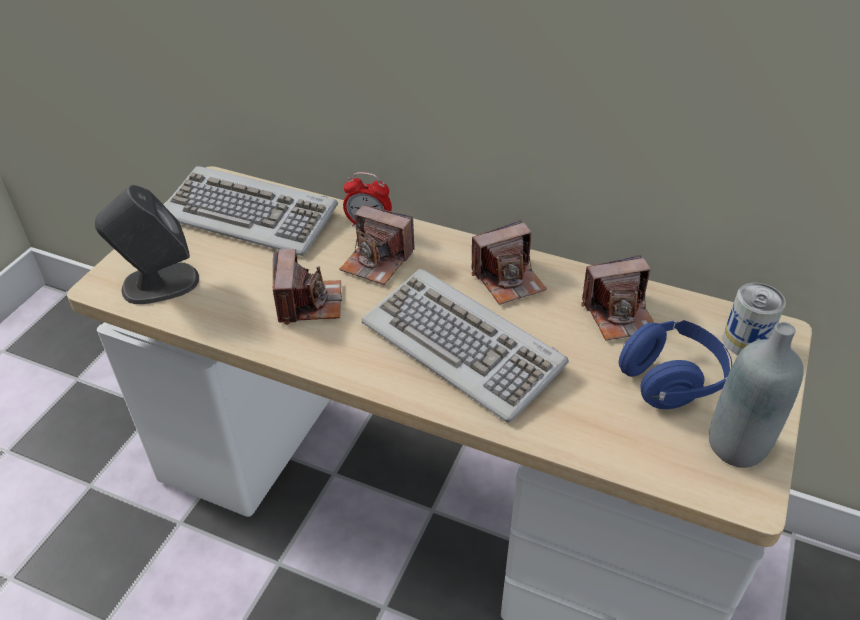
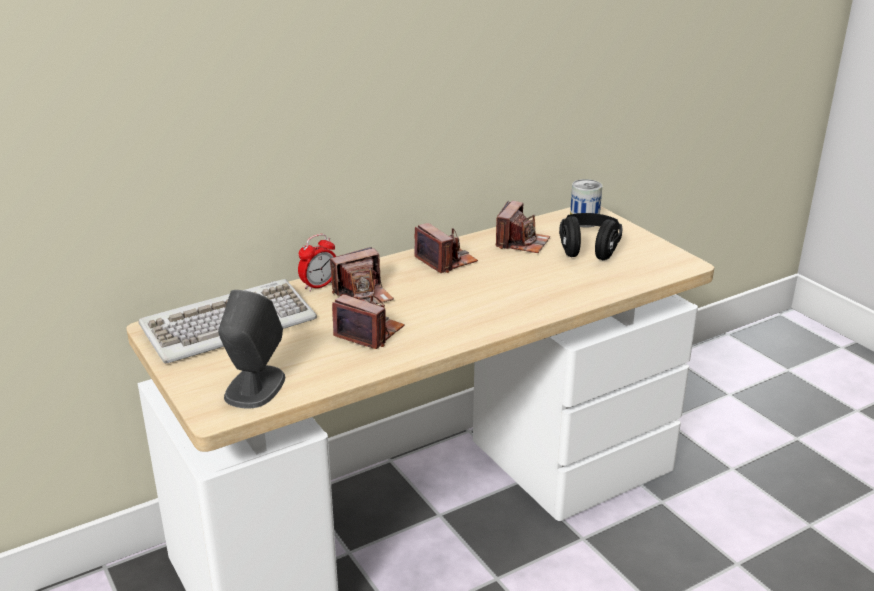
camera: 55 degrees left, 15 degrees down
(463, 346) = (486, 295): keyboard -> none
(508, 279) = (446, 261): camera -> camera turned 45 degrees counterclockwise
(670, 380) = (588, 250): blue headphones -> black headphones
(737, 446) = (652, 253): grey bottle -> none

